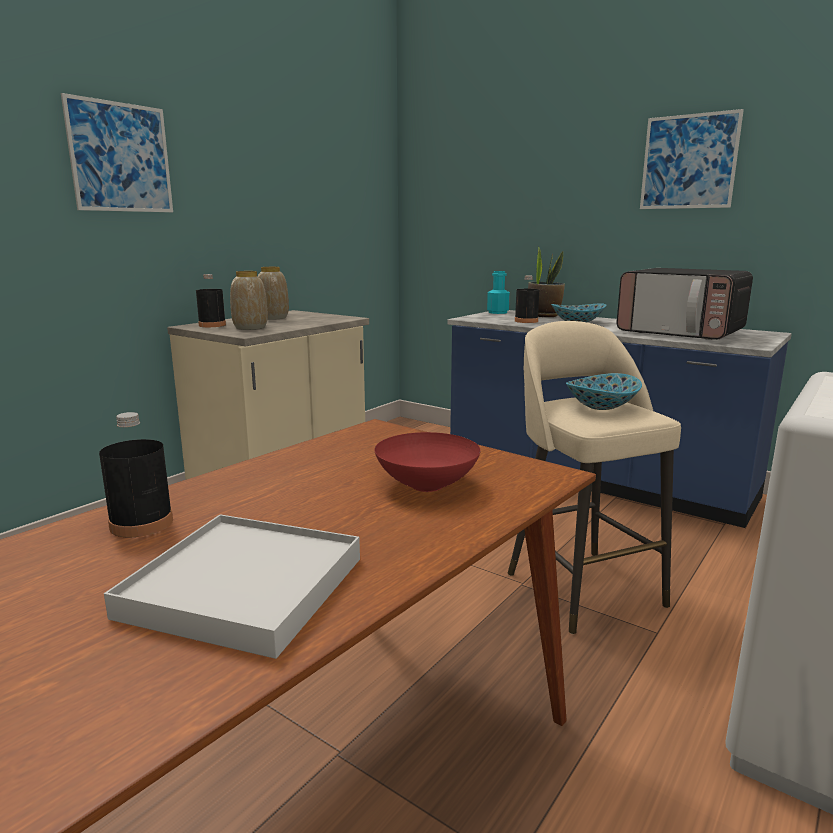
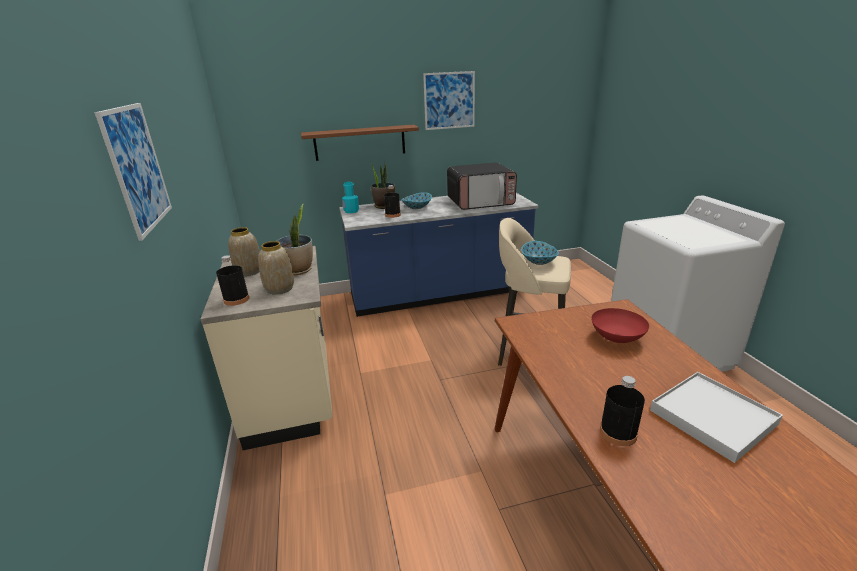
camera: 50 degrees left, 10 degrees up
(300, 324) = (298, 270): none -> potted plant
(541, 222) = (360, 142): none -> brown shelf

